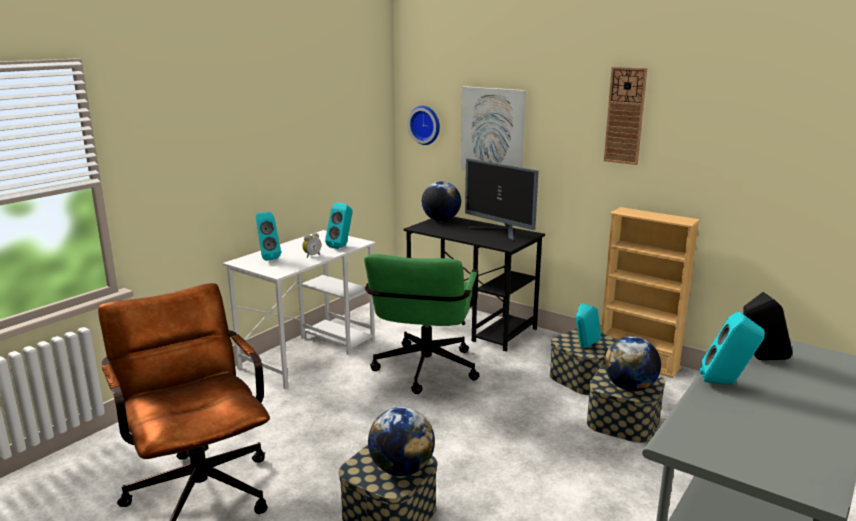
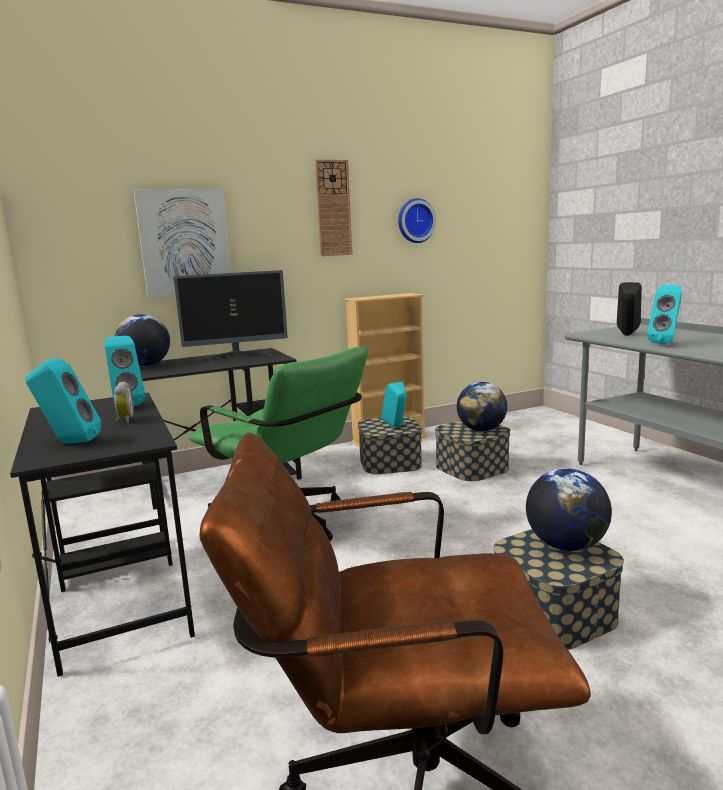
camera: 60 degrees left, 5 degrees down
(309, 353) = (120, 594): white desk -> black desk
(425, 125) = (75, 248): wall clock -> wall clock (415, 221)

